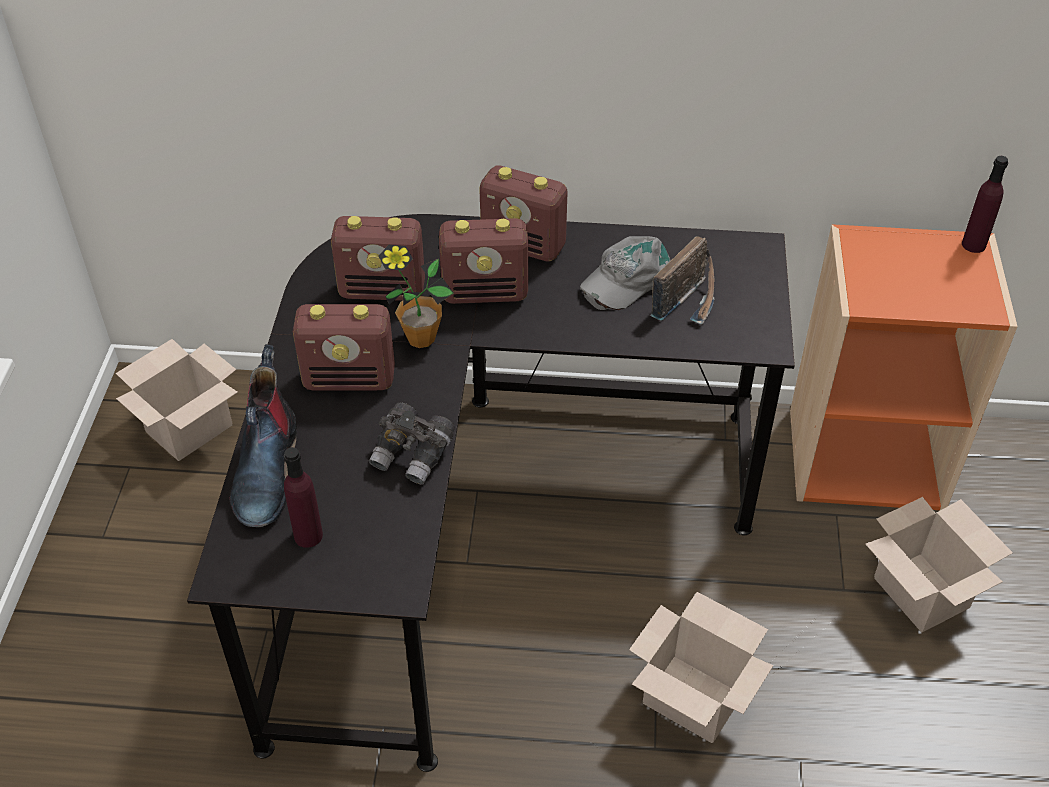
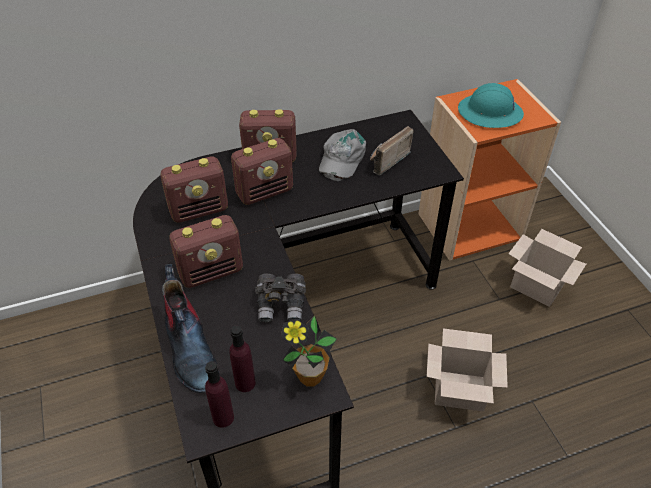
camera: 25 degrees left, 0 degrees up
(190, 427) = (69, 345): cardboard box -> none
(421, 338) = (241, 232): potted plant -> potted plant (310, 377)
(689, 301) = (385, 161): radio -> radio turned 150 degrees counterclockwise
(904, 276) = (490, 113): none -> turquoise hard hat
(973, 245) = (512, 87): purple bottle -> purple bottle (223, 417)

